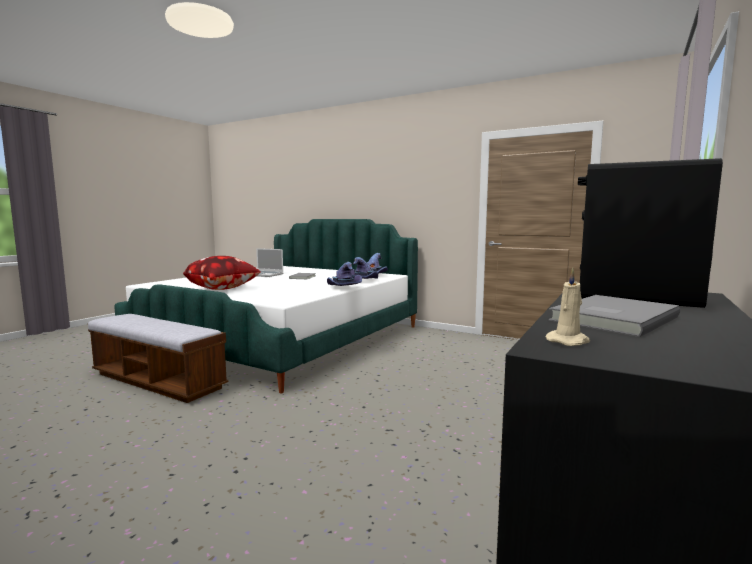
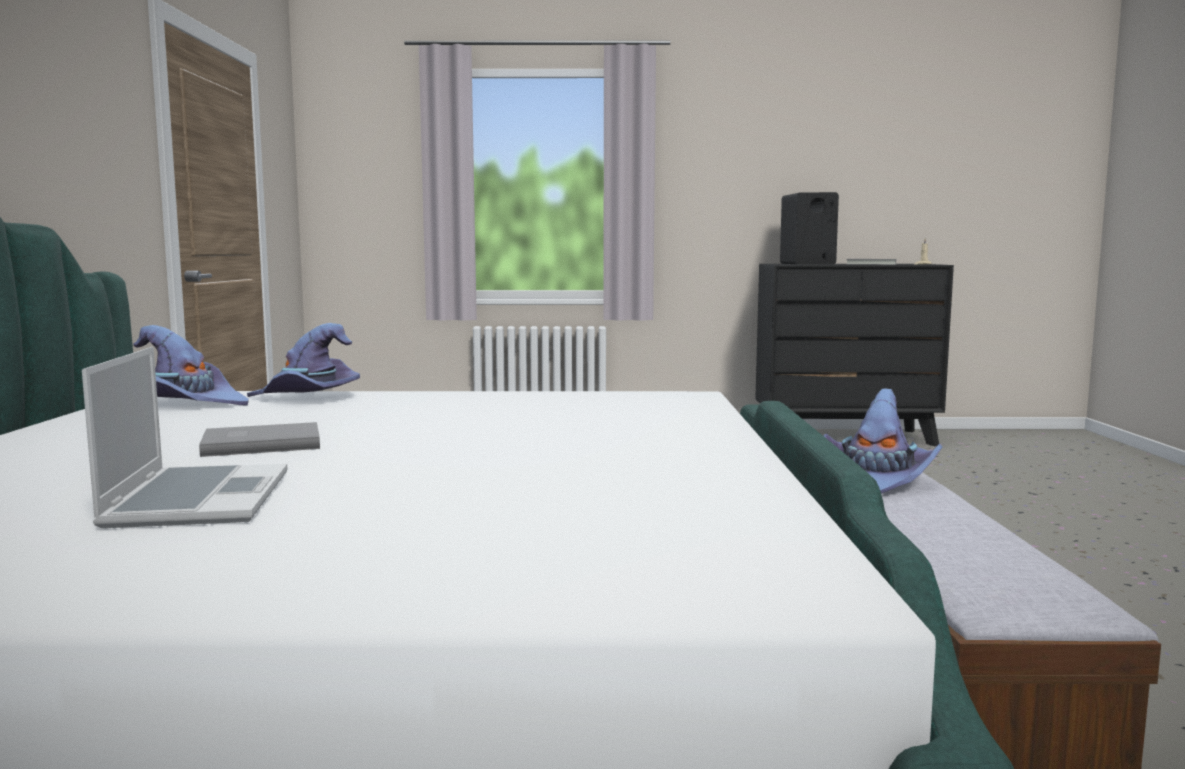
camera: 120 degrees left, 0 degrees up
(223, 289) = (648, 455): pillow -> none
(343, 288) = (456, 394): purple hat -> purple hat (877, 480)

